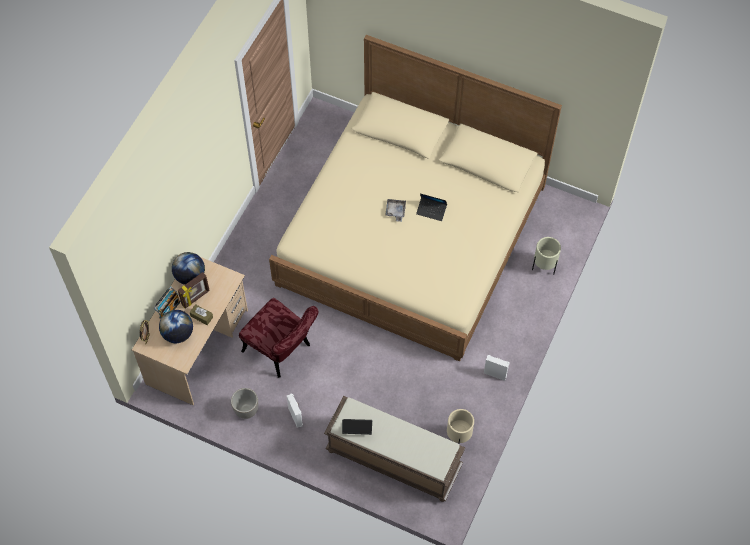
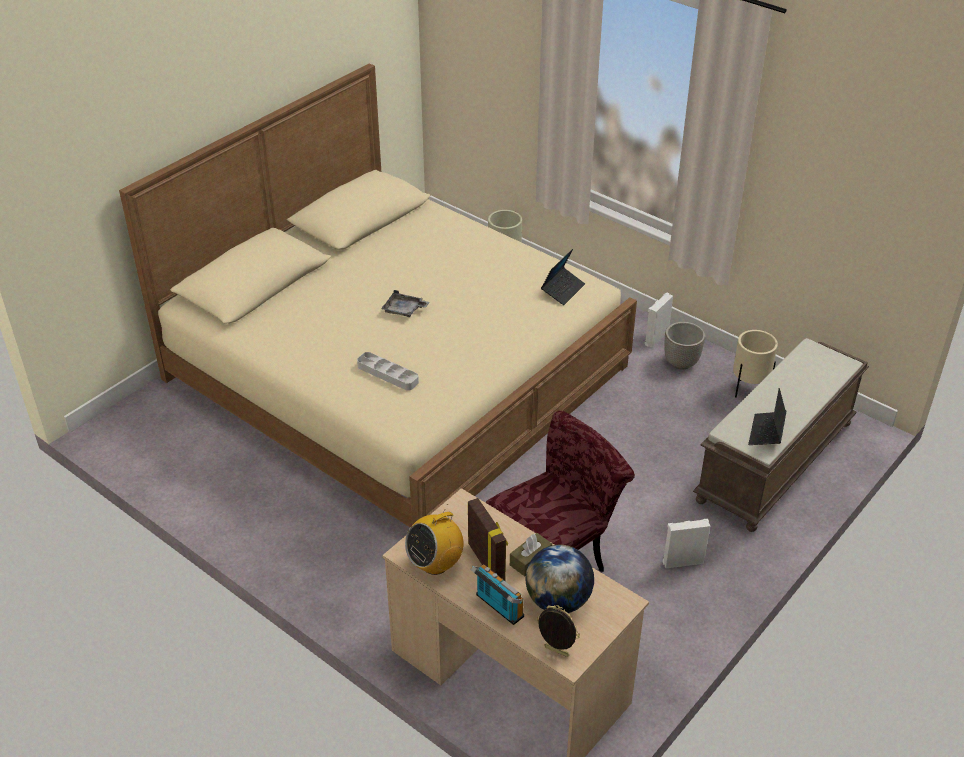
camera: 75 degrees left, 20 degrees down
(190, 276) = (435, 563): globe -> radio
(246, 411) = (658, 626): planter -> planter (681, 363)
(335, 219) = (387, 374): none -> grey tray
(431, 211) = (420, 277): laptop -> laptop (562, 290)

